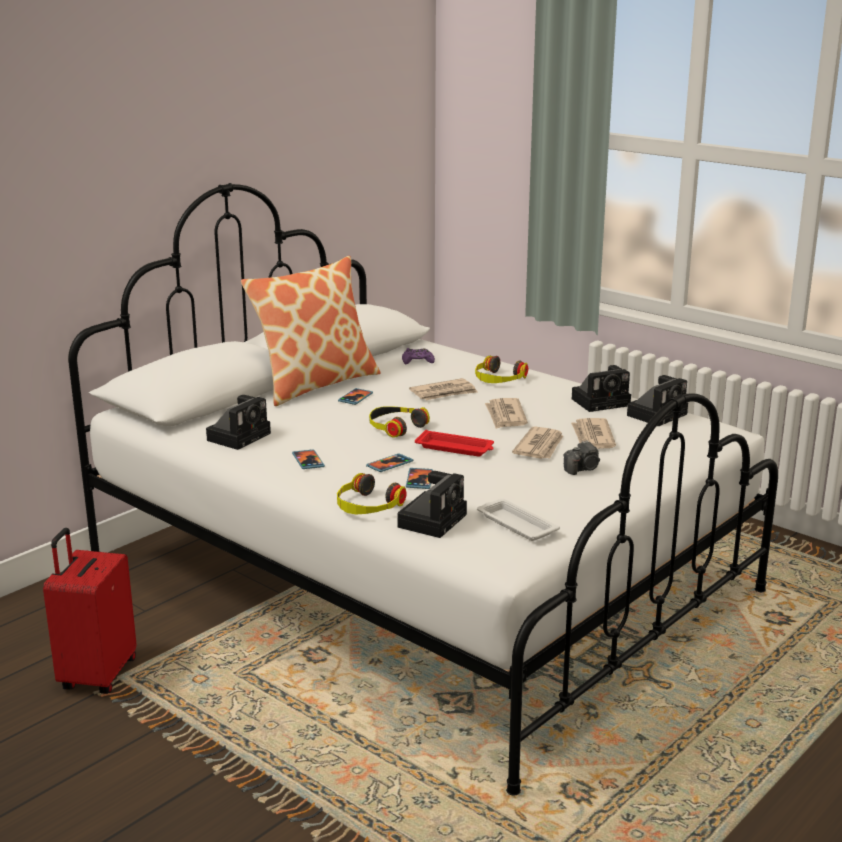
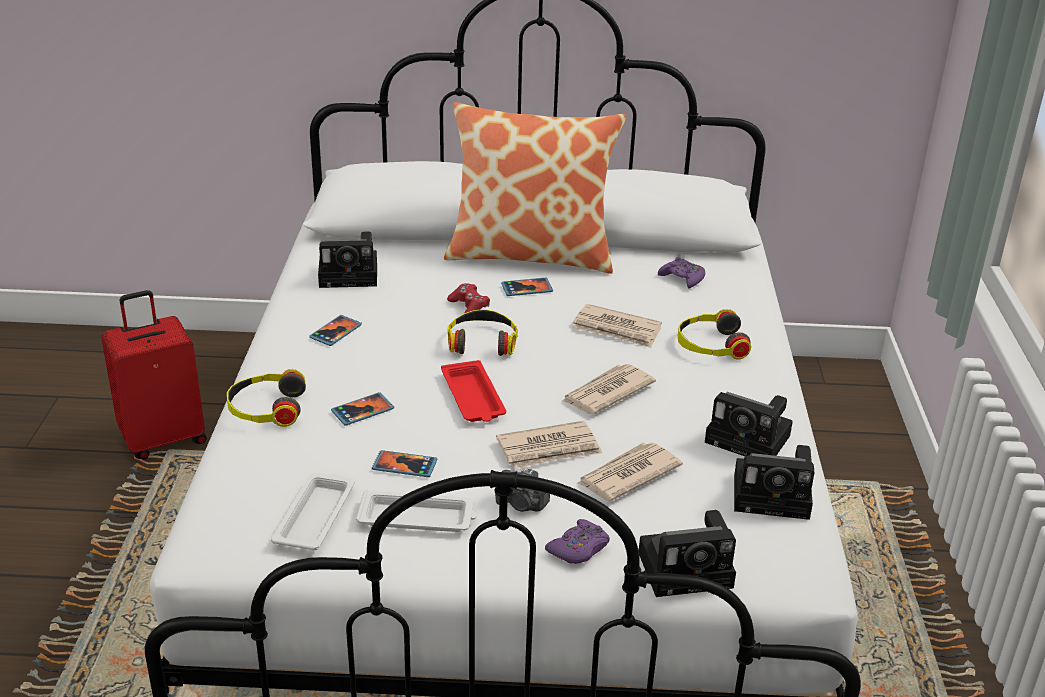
camera: 50 degrees right, 10 degrees up
(348, 418) = (469, 307): none -> red game controller
(389, 464) = (381, 378): phone -> phone (404, 466)
(433, 519) = (274, 459): camera -> camera (689, 569)
(558, 498) = (418, 518): none -> white tray
(643, 469) = (579, 549): none -> purple game controller

